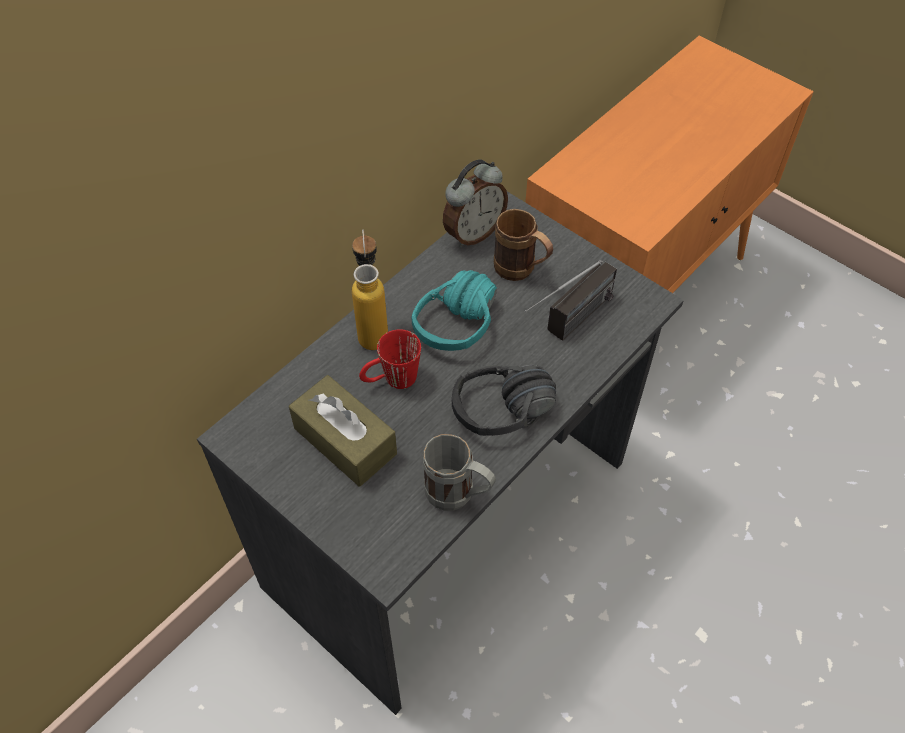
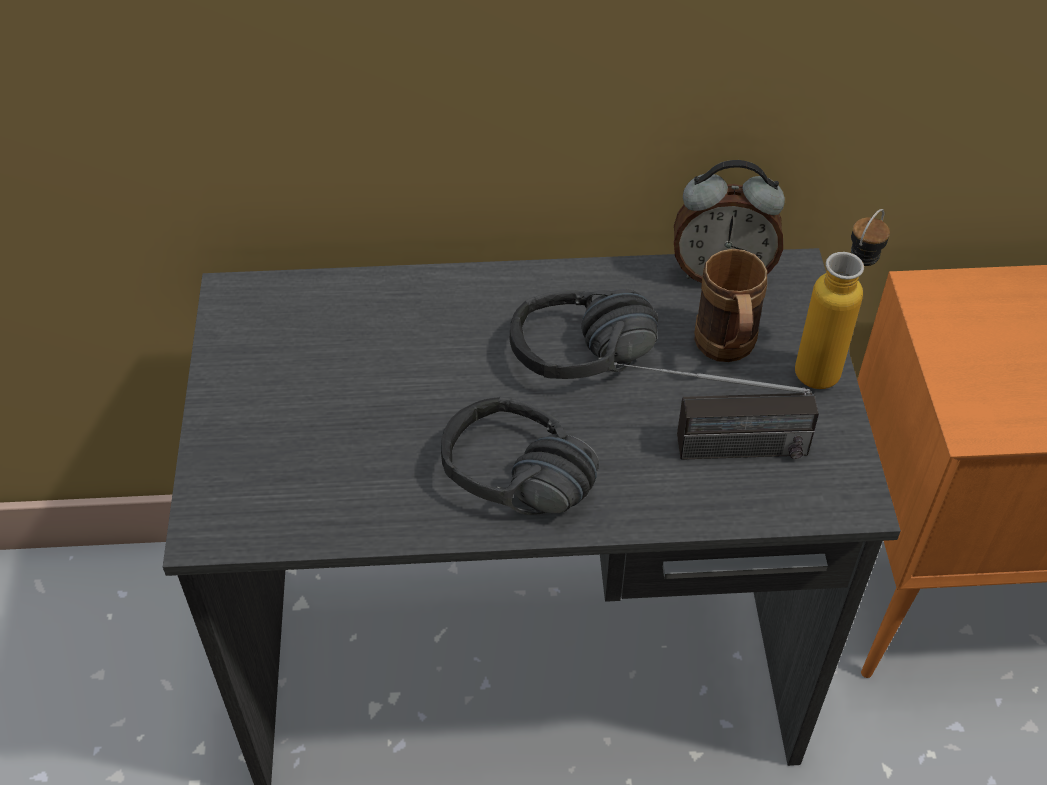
camera: 45 degrees right, 5 degrees down
(345, 441) = (324, 379): brown tissue box -> none
(372, 329) = (487, 294): bottle -> bottle (827, 362)
(391, 380) = (441, 357): red mug -> none
(458, 496) = (361, 524): grey mug -> none
(470, 330) = (588, 369): turquoise headphones -> black headphones

